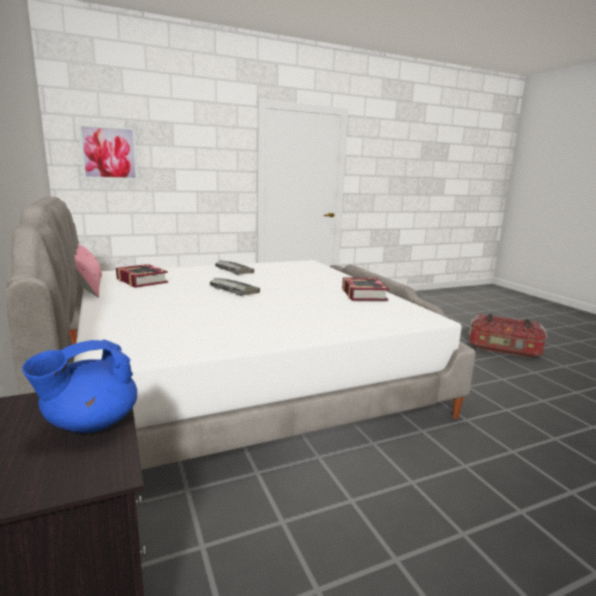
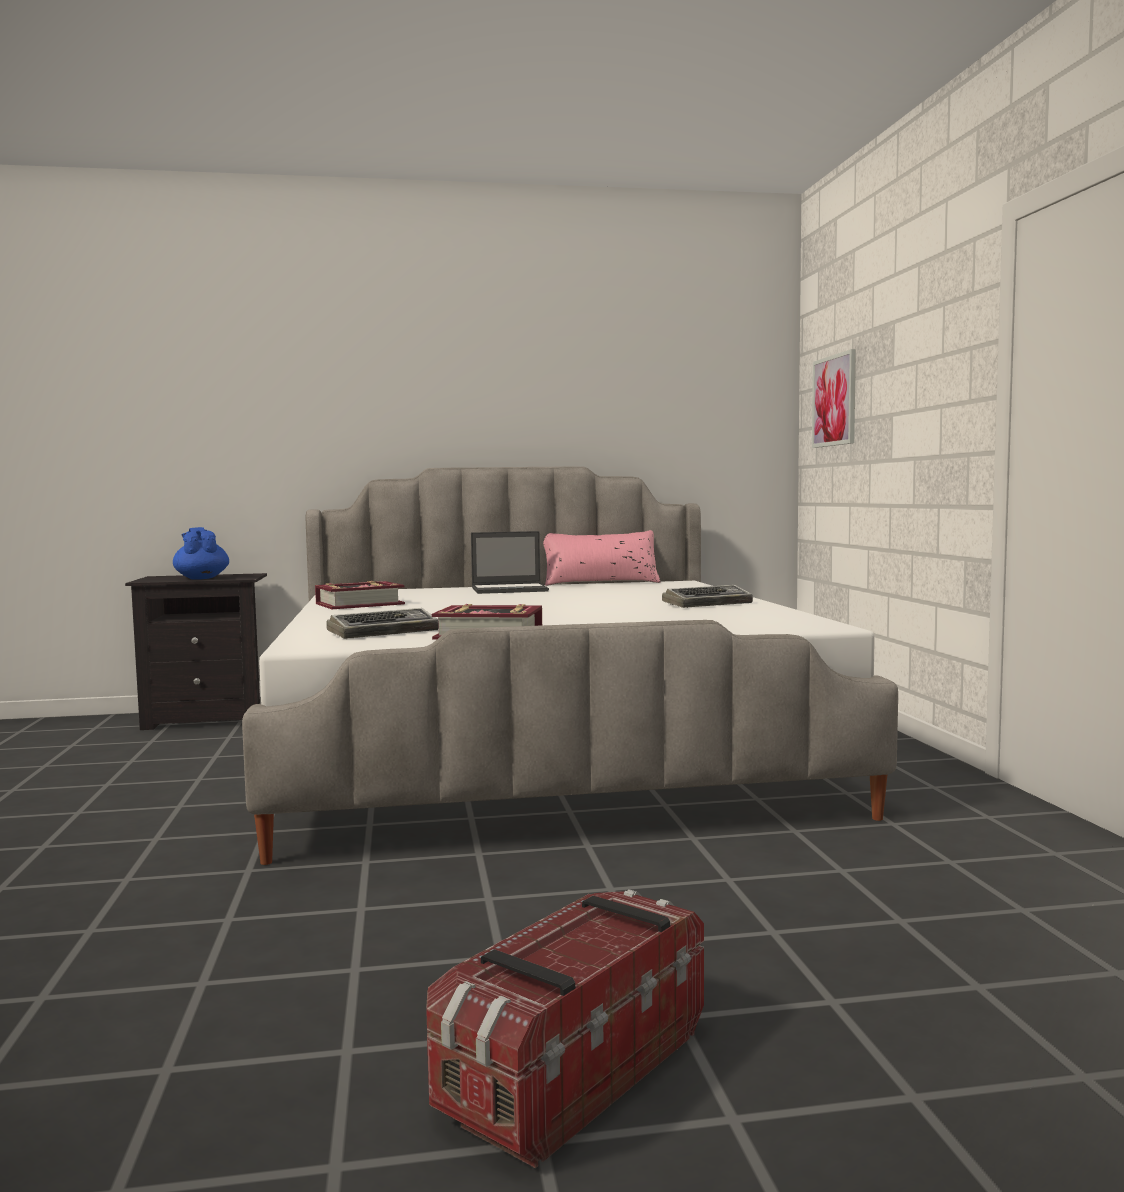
camera: 105 degrees right, 10 degrees down
(126, 304) = (510, 589): none -> laptop
(141, 281) = (630, 588): book -> book (359, 604)
(233, 290) = (557, 604): keyboard -> keyboard (384, 632)

